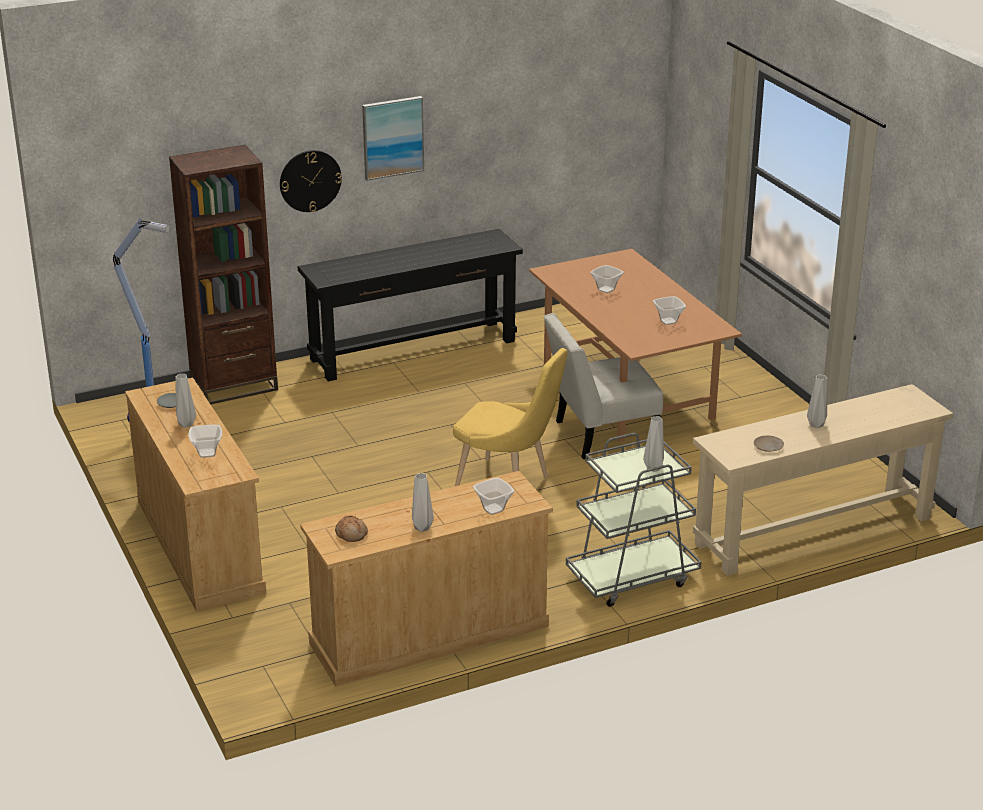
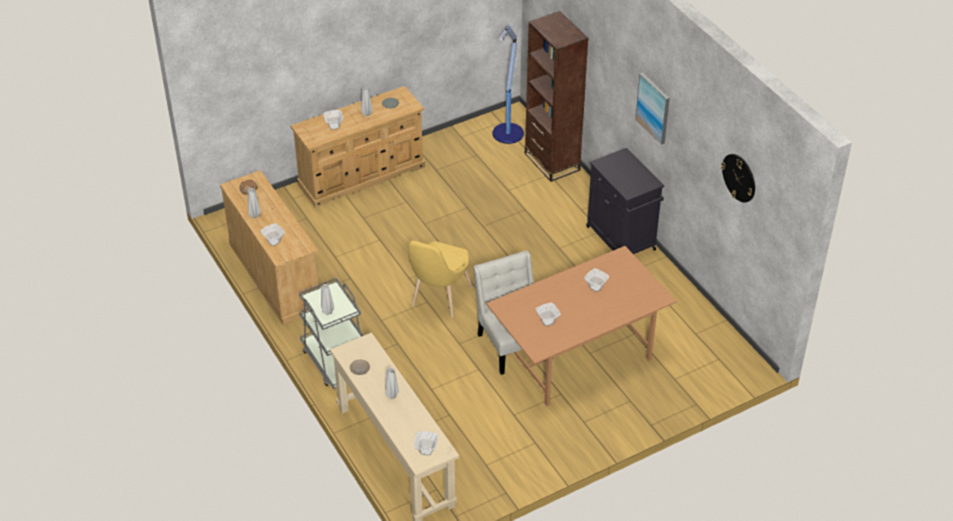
camera: 85 degrees right, 15 degrees up
(310, 180) = (615, 90): wall clock -> wall clock (739, 177)
(413, 350) = (621, 239): black console table -> black cabinet
(910, 403) = (427, 450): none -> bowl

